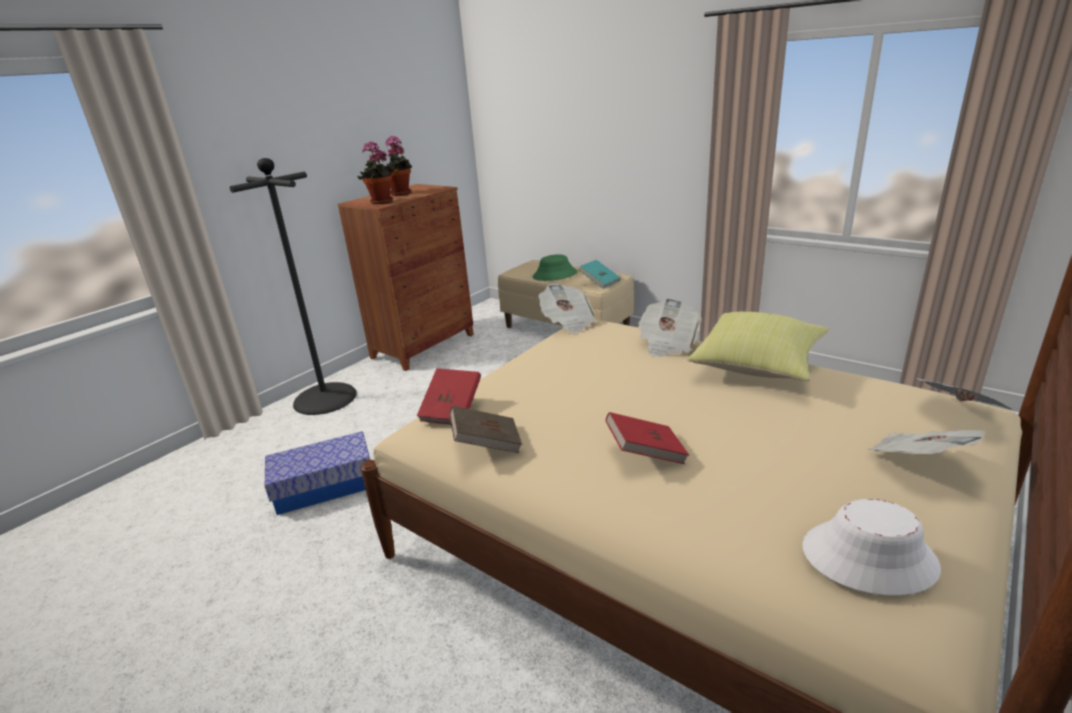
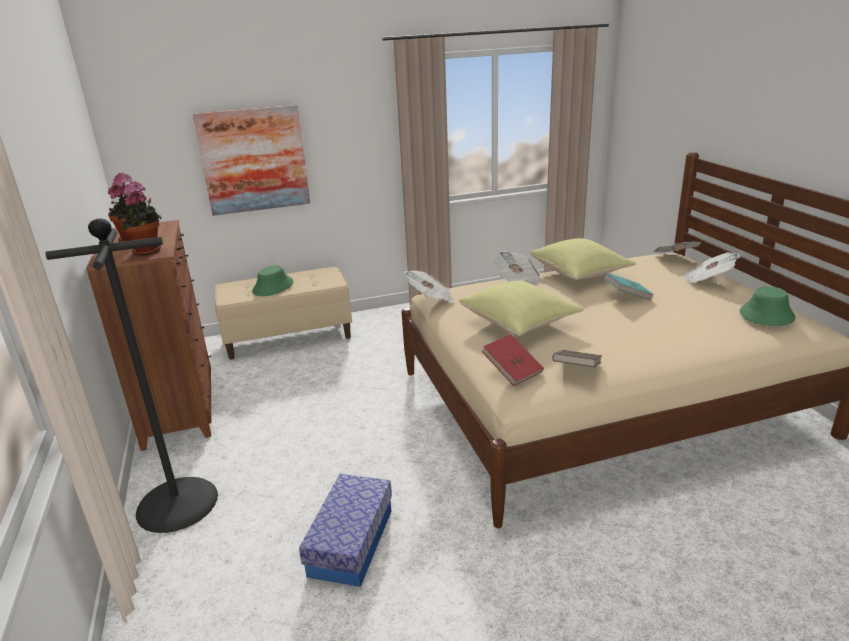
camera: 55 degrees left, 0 degrees up
(564, 378) = (520, 323): none -> yellow pillow
(574, 148) = (254, 160): none -> picture
(600, 282) = (325, 278): turquoise book -> turquoise book (627, 296)
(645, 453) = (640, 329): red book -> none
(868, 557) = (766, 315): white hat -> green hat

